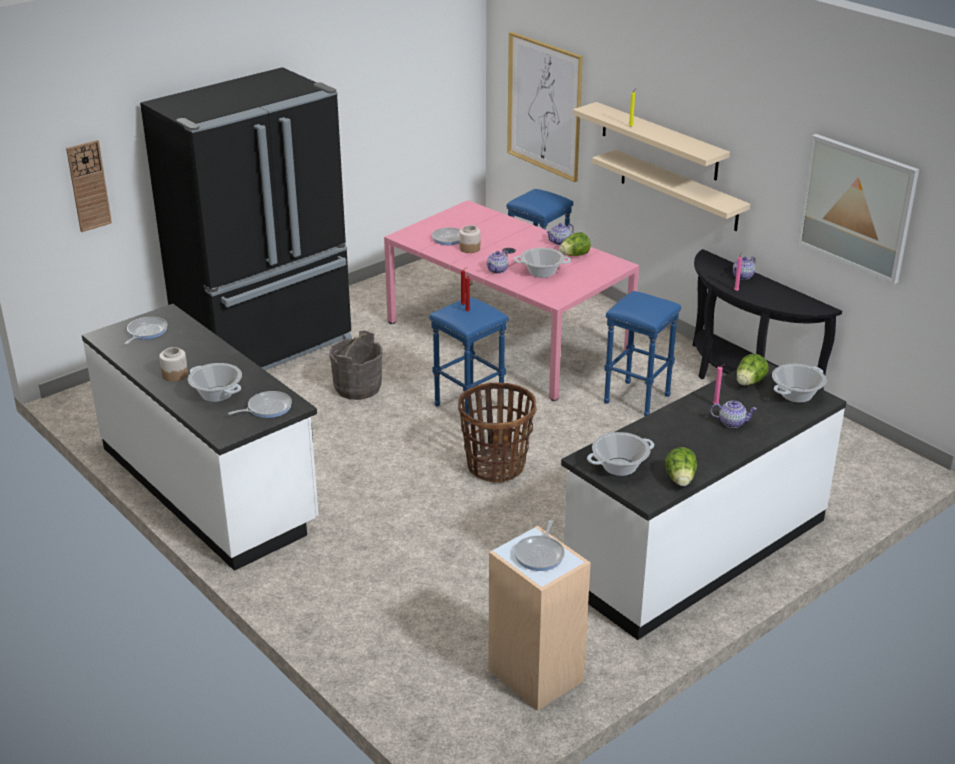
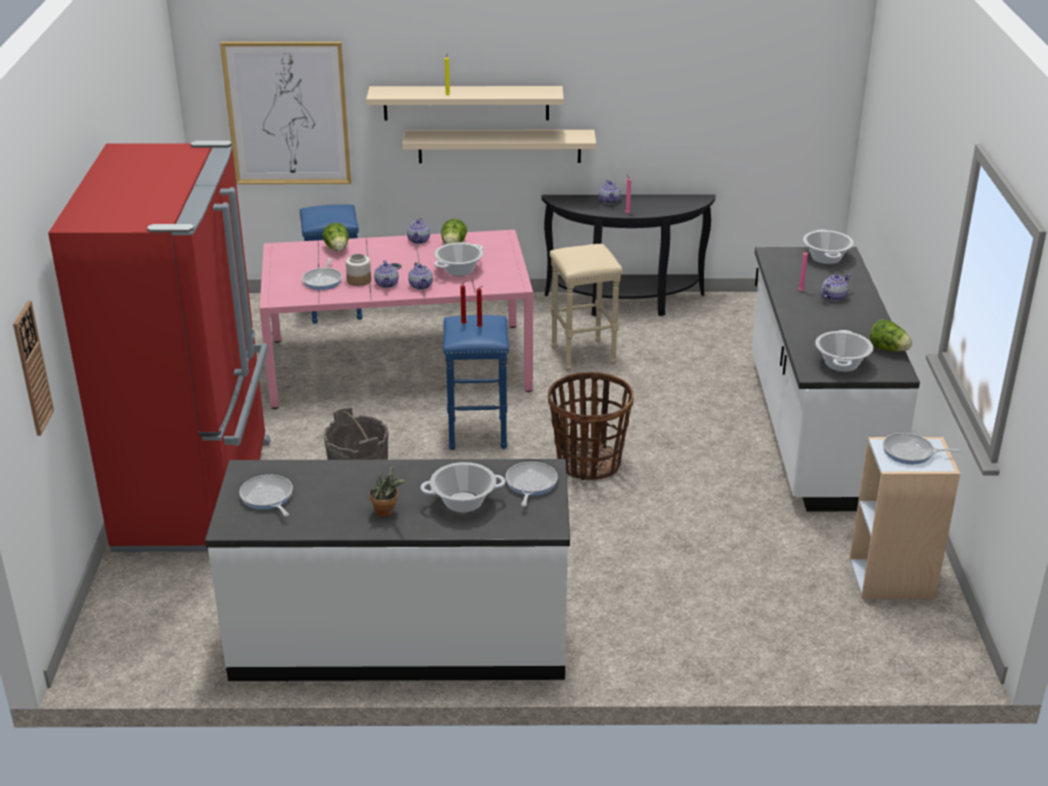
camera: 50 degrees left, 0 degrees up
(175, 375) = (387, 512): jar -> potted plant
(267, 347) = (199, 494): black fridge -> red fridge
(480, 259) = (387, 284): none -> teapot
(540, 554) = (910, 453): frying pan -> frying pan turned 135 degrees clockwise
(637, 399) = (584, 355): blue stool -> beige stool
(749, 383) = (786, 266): lettuce -> lettuce (337, 249)
(856, 207) = (718, 93): picture -> none

